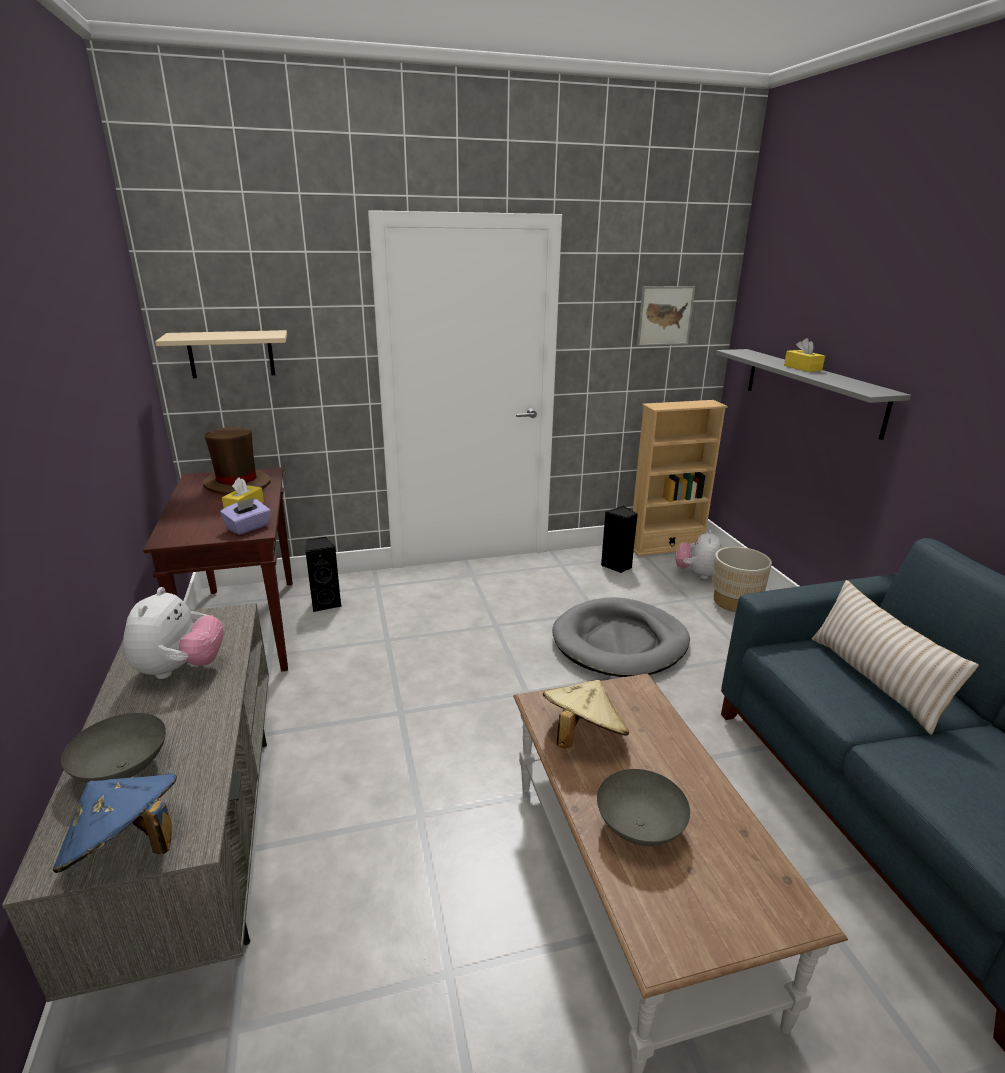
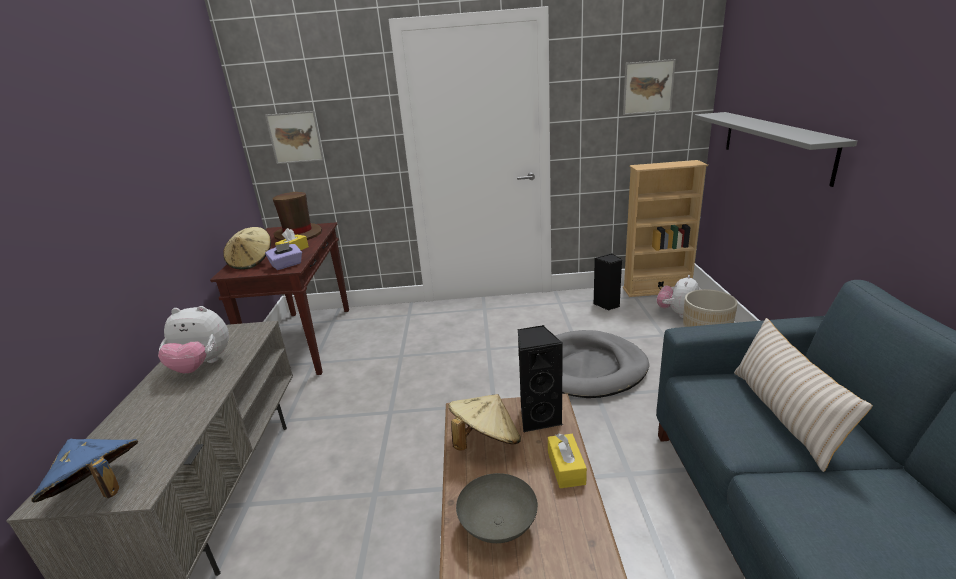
camera: 15 degrees right, 0 degrees up
(122, 768) = (128, 433): grey bowl -> none
(180, 669) = (202, 366): plush toy -> plush toy turned 75 degrees clockwise
(192, 524) = (251, 262): none -> beige hat
(231, 354) = (295, 137): beige shelf -> picture
(325, 603) = (367, 326): black speaker -> black speaker (538, 417)
(802, 368) = (763, 124): yellow tissue box -> yellow tissue box (566, 468)

